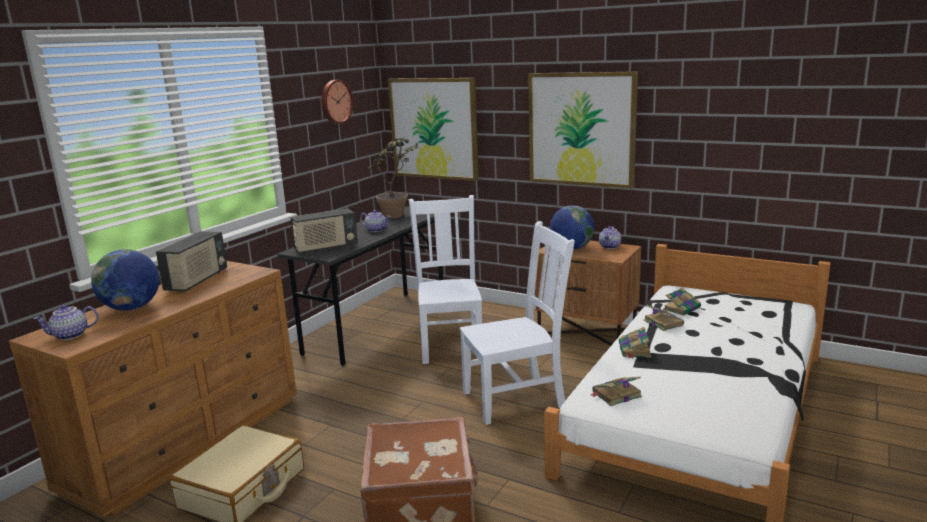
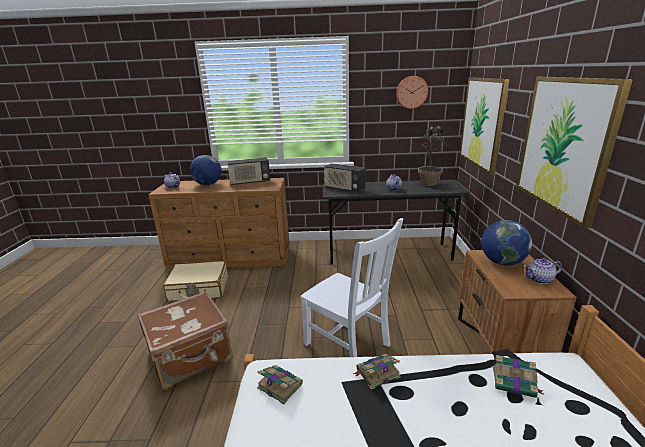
camera: 60 degrees right, 5 degrees up
(451, 344) = (396, 287): white chair -> none
(662, 322) = (460, 376): book -> none

